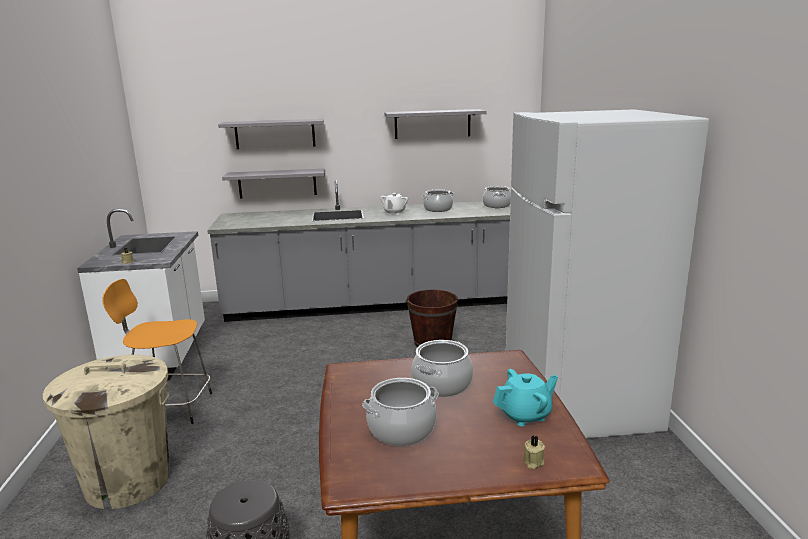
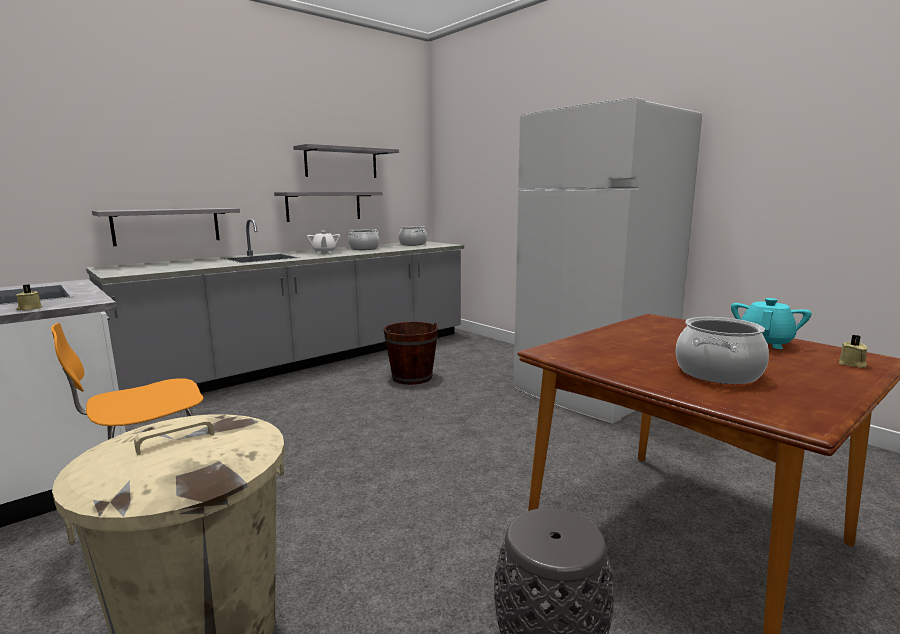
camera: 35 degrees left, 5 degrees down
(275, 134) = (162, 162): grey shelf -> grey shelf (324, 206)
(442, 384) = (658, 341): cooking pot -> none

